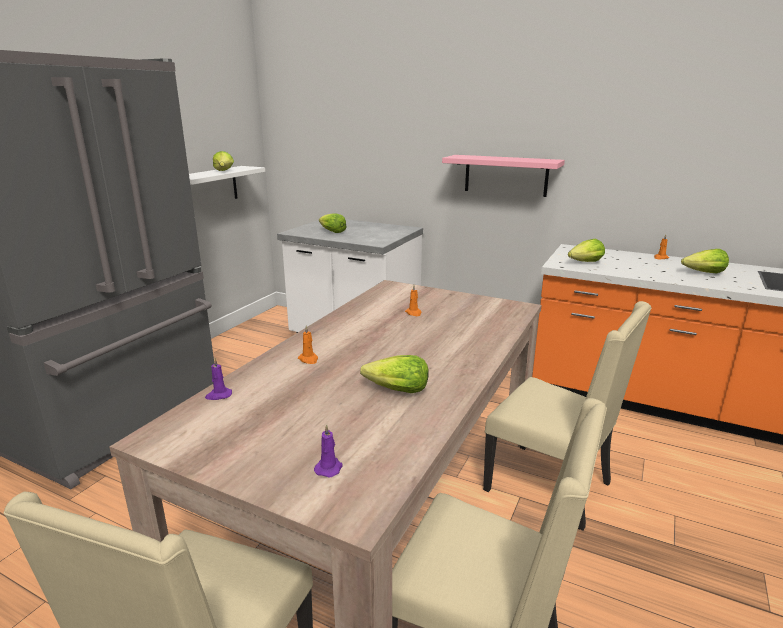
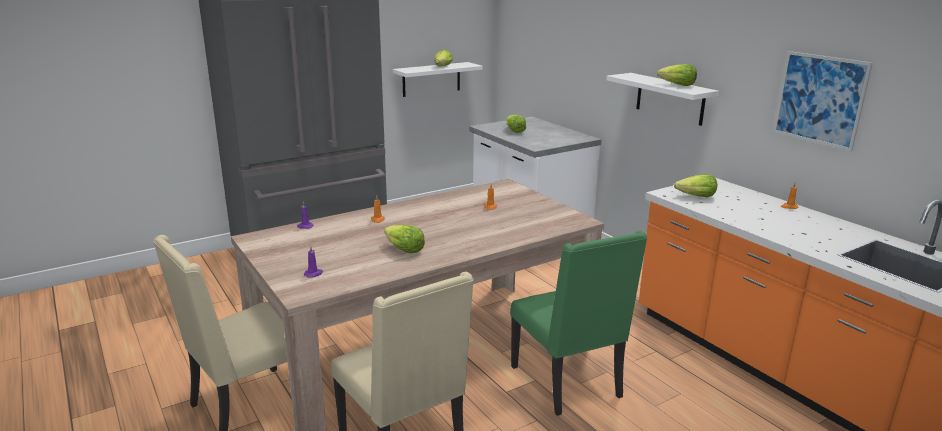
camera: 30 degrees right, 0 degrees up
(506, 175) = (670, 99): pink shelf -> white shelf
(551, 487) = (568, 383): beige chair -> green chair
(679, 154) = (819, 99): none -> picture
(704, 273) = (802, 229): lettuce -> lettuce (677, 85)

